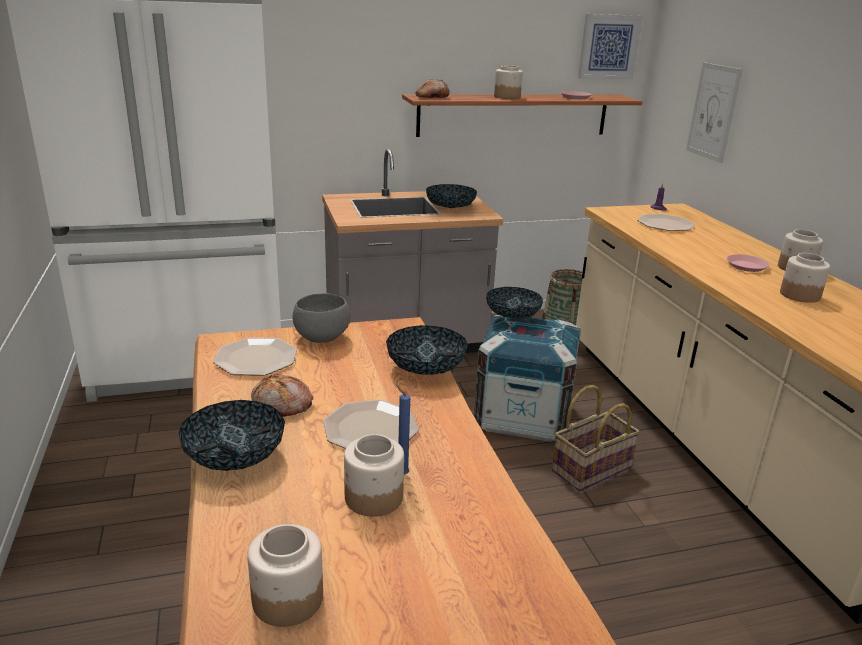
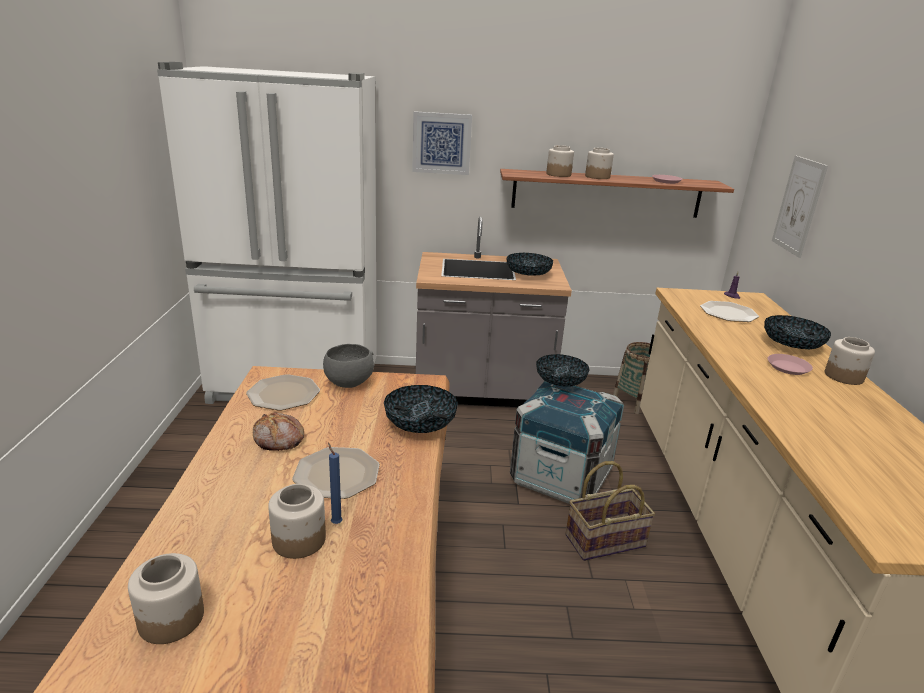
camera: 15 degrees right, 0 degrees up
(235, 456) = (212, 480): bowl -> bowl (791, 346)
(432, 97) = (524, 173): bread -> none
(609, 47) = (708, 134): picture -> picture (441, 143)
(799, 295) = (828, 406): jar -> jar (558, 174)

